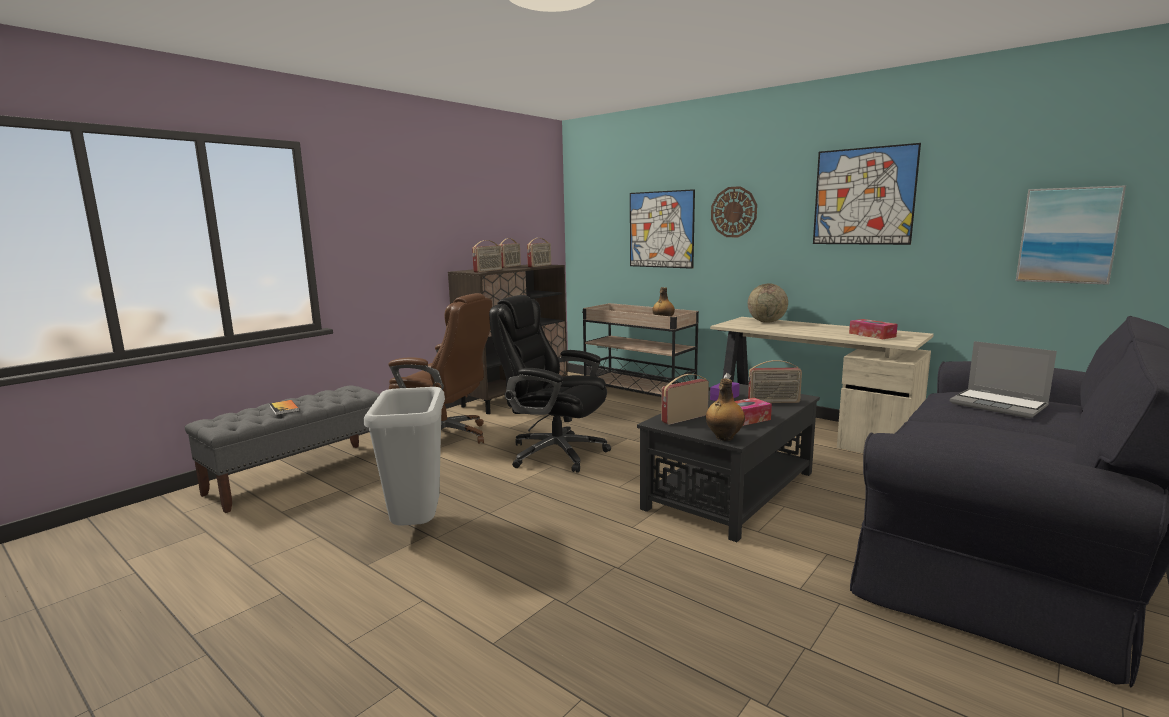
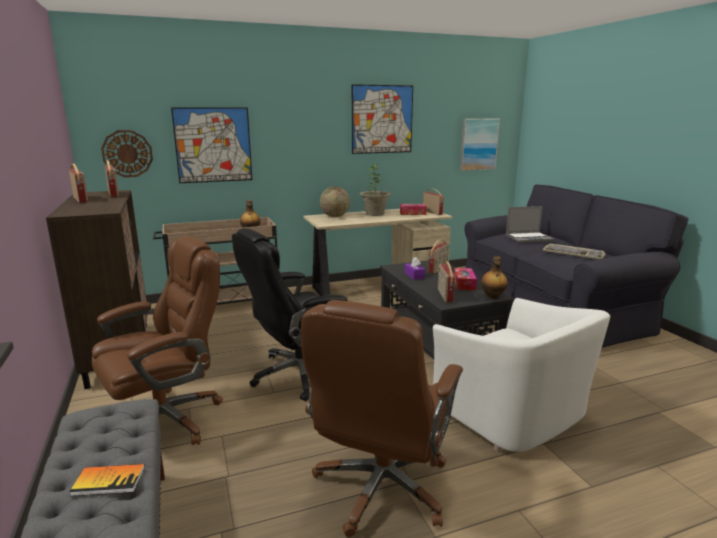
camera: 60 degrees left, 5 degrees up
(416, 528) = (381, 488): grey trash can -> brown office chair
(488, 271) = (105, 208): radio -> radio (432, 212)
(600, 569) = (512, 414): none -> white armchair
(733, 212) = (287, 129): wall clock -> wall clock (127, 153)
(820, 327) = (374, 214): none -> potted plant
(985, 437) = (573, 254): none -> keyboard

